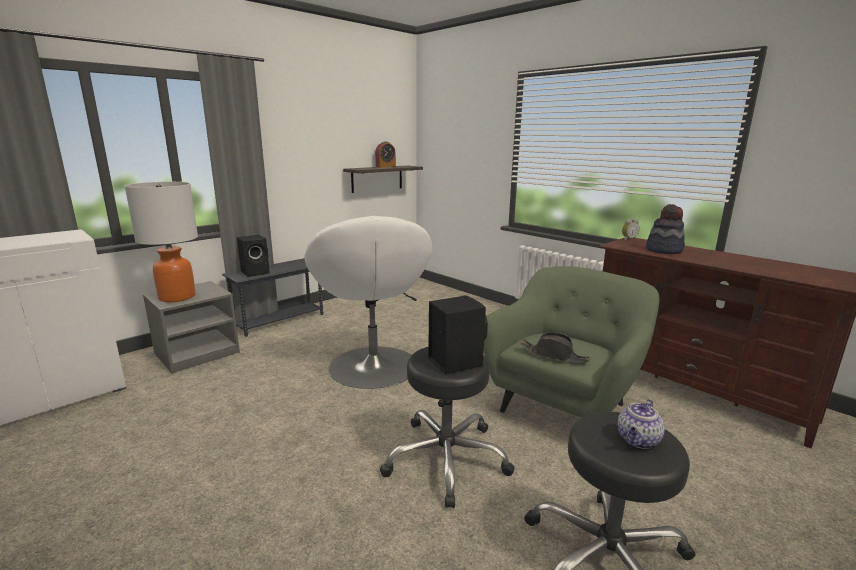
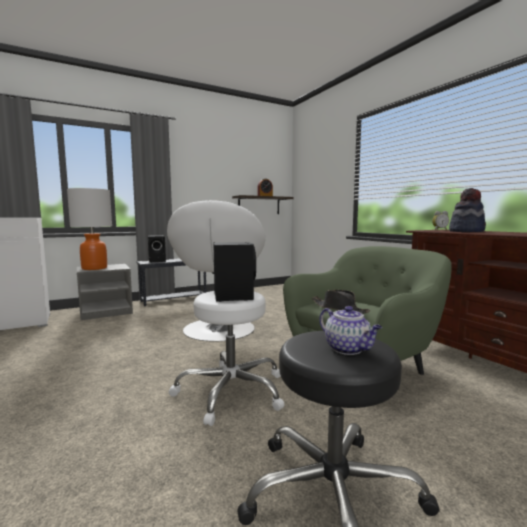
camera: 15 degrees right, 10 degrees down
(446, 459) = (231, 391): black stool -> white stool
(638, 440) = (348, 349): teapot -> teapot turned 90 degrees counterclockwise

